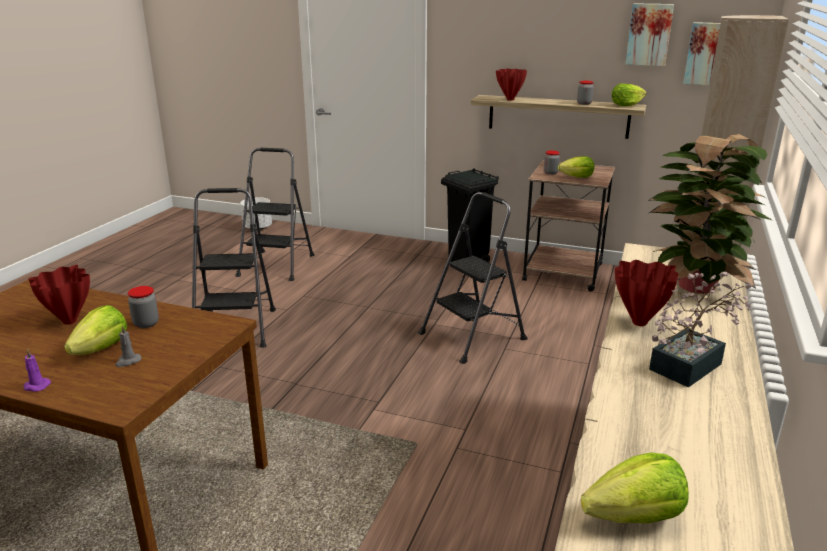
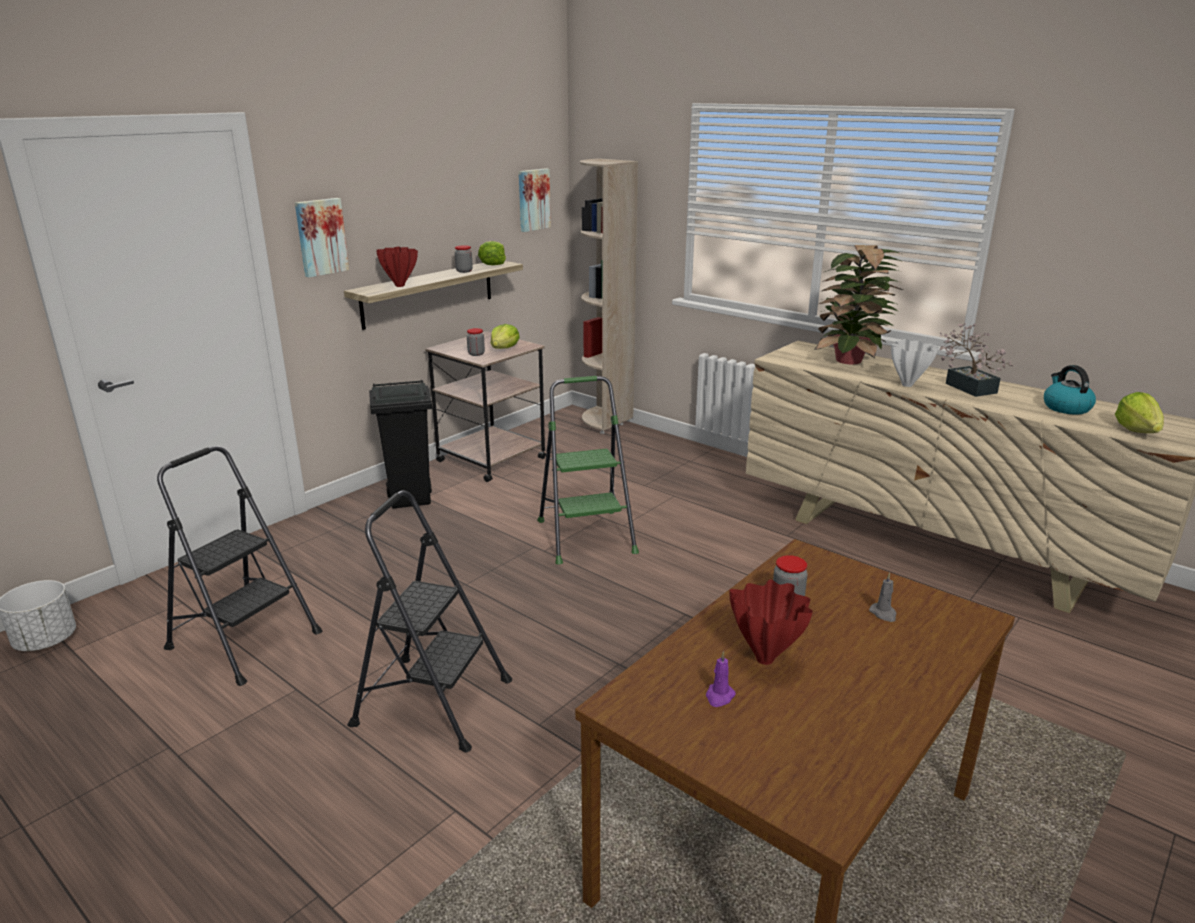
camera: 70 degrees left, 0 degrees up
(36, 386) = (939, 673): purple candle -> purple candle (719, 696)
(101, 349) = (849, 632): lettuce -> none
(475, 335) = (585, 534): black step ladder -> green step ladder
(638, 323) = (907, 385): red vase -> white vase
(649, 34) = (490, 187): picture -> picture (320, 237)
(686, 447) = (1065, 407): none -> kettle

